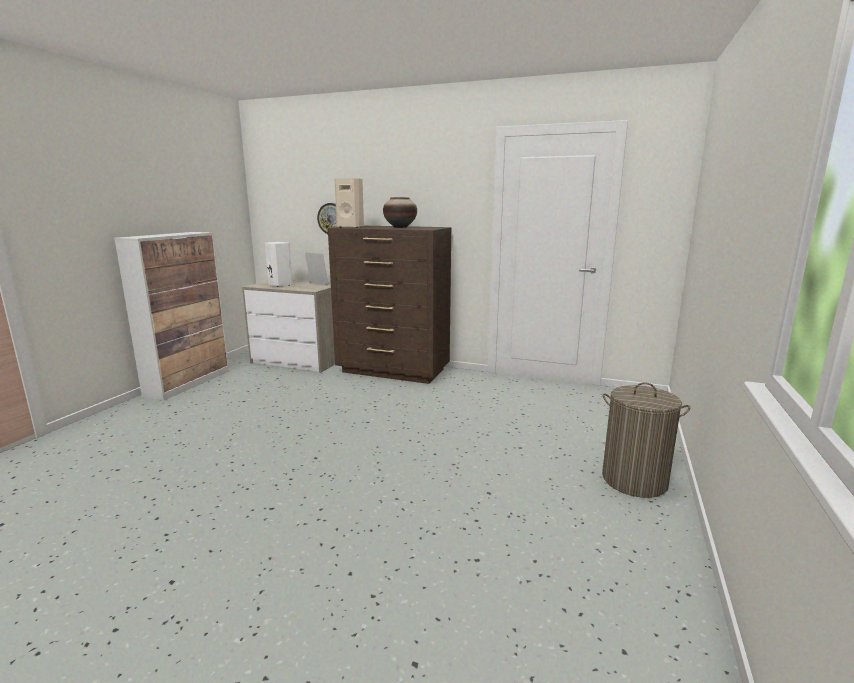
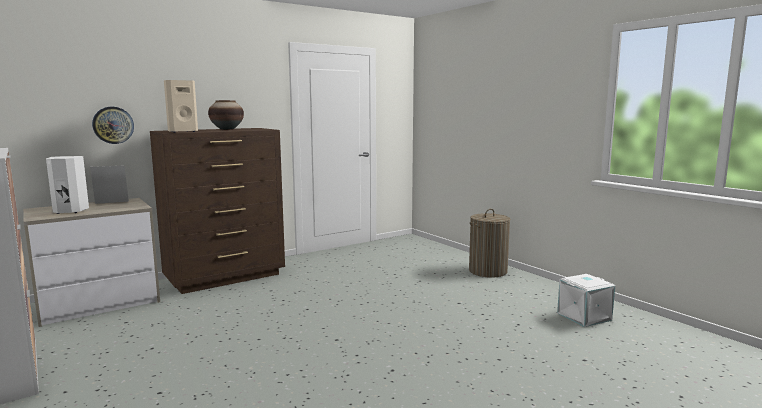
camera: 55 degrees left, 5 degrees down
(591, 625) = (584, 317): none -> white storage box

